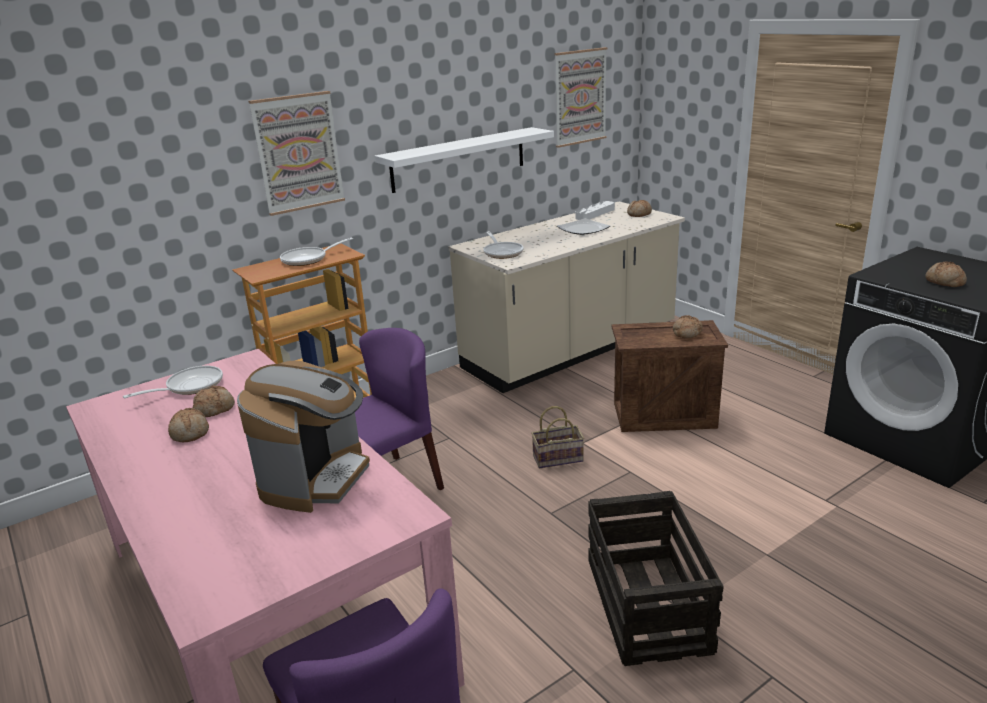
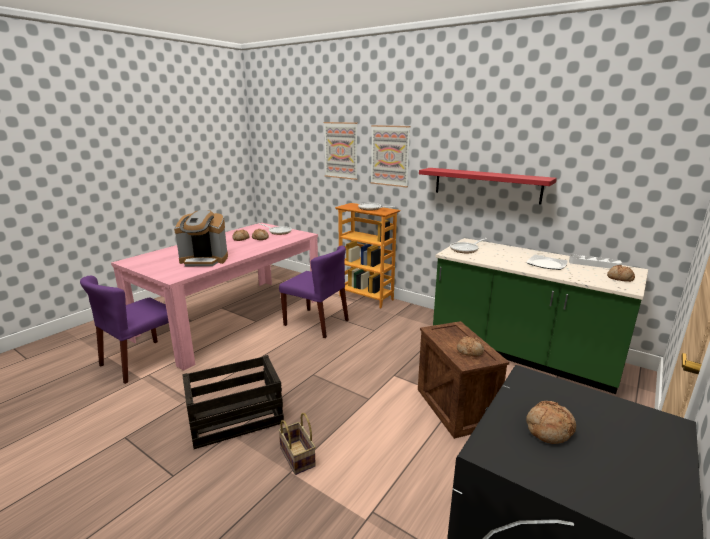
camera: 70 degrees right, 5 degrees down
(459, 159) = (486, 185): white shelf -> red shelf
(558, 457) = (371, 368): basket -> basket (298, 457)
(571, 350) = (522, 353): beige counter -> green counter
(580, 97) = (619, 164): picture -> picture (341, 150)

